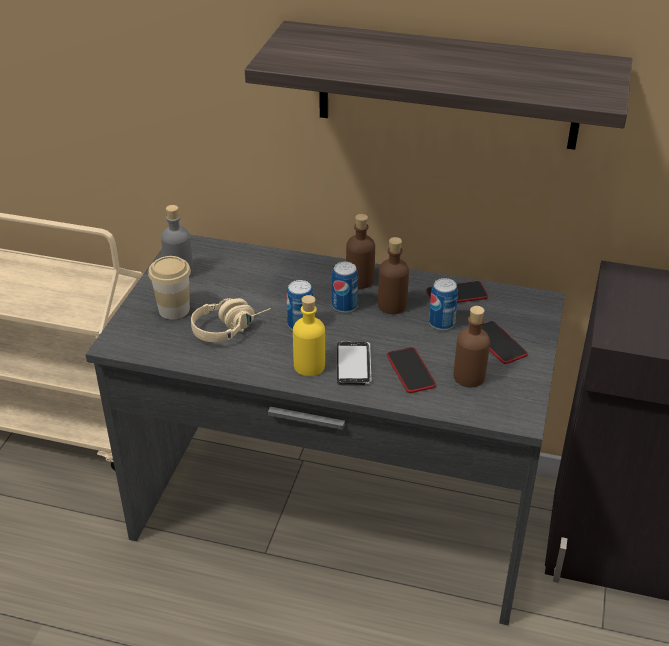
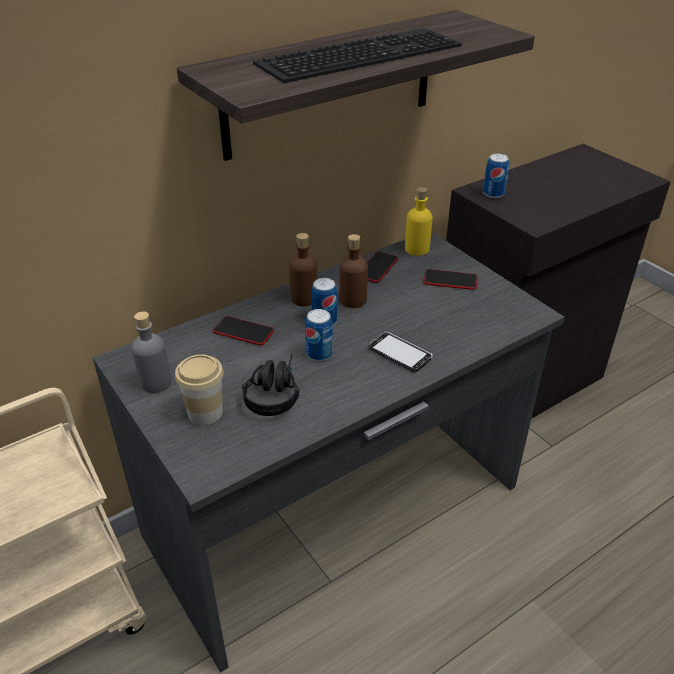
camera: 50 degrees left, 0 degrees up
(230, 327) = (274, 392): beige headphones -> black headphones
(309, 366) = (375, 375): yellow bottle -> yellow bottle (417, 249)
(410, 371) = (437, 331): phone -> phone (243, 332)
(427, 63) = (360, 53): none -> keyboard
(441, 323) = (400, 290): can -> can (493, 194)
(469, 377) = (471, 310): brown bottle -> none

